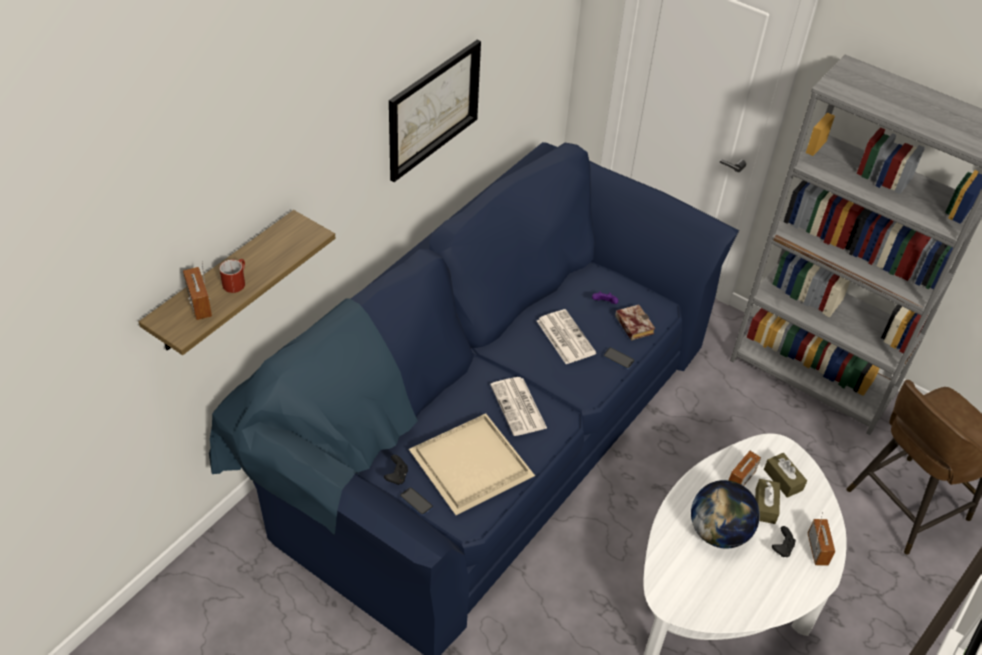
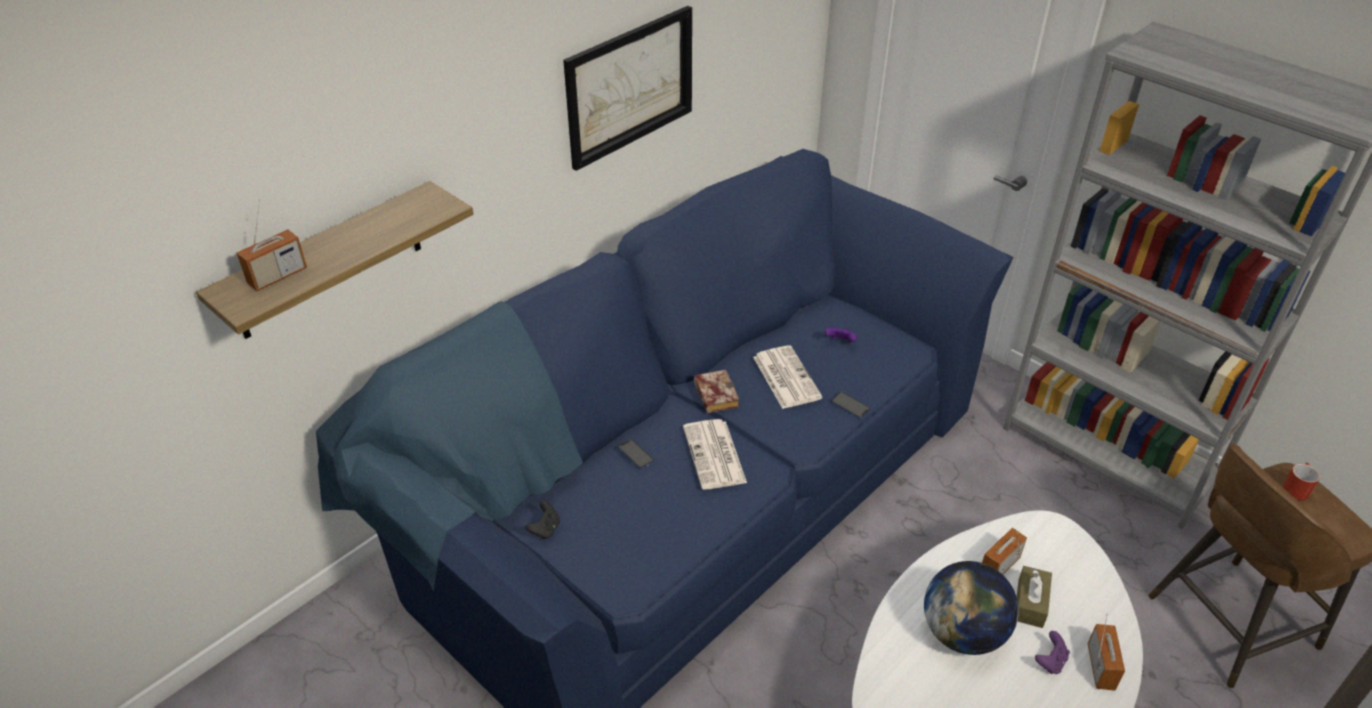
camera: 10 degrees right, 5 degrees down
(199, 304) = (277, 276): radio -> radio turned 120 degrees counterclockwise
(235, 282) = (331, 254): red mug -> red mug (1295, 488)
(416, 502) = (563, 562): phone -> phone (635, 455)
(470, 467) = (641, 523): beige tray -> none
(632, 324) = (872, 367): book -> book (714, 394)
(782, 548) = (1050, 661): black game controller -> purple game controller
(783, 479) = (1057, 570): brown tissue box -> none

